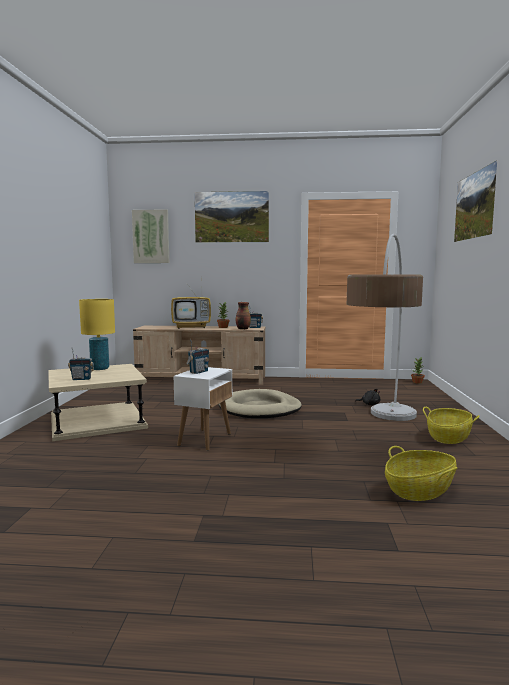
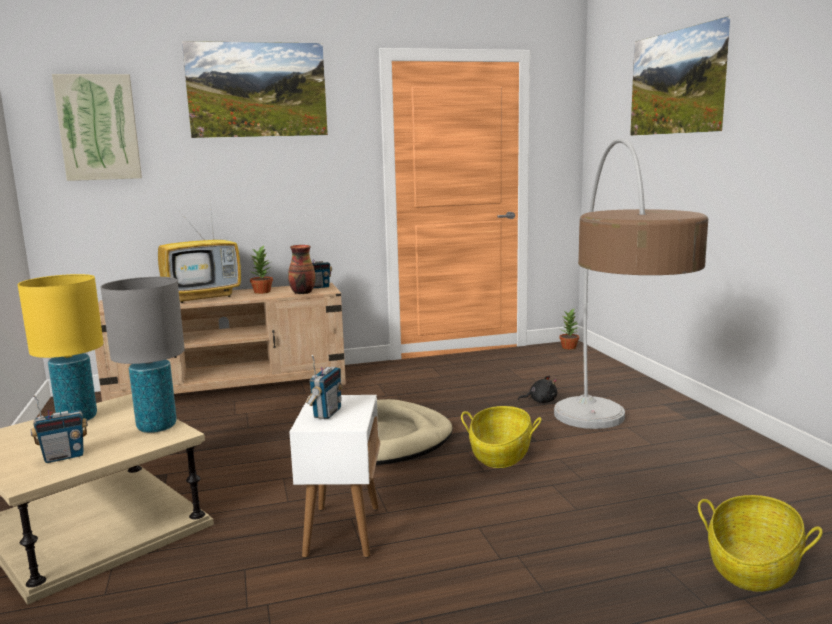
camera: 20 degrees left, 5 degrees up
(129, 374) = (157, 427): none -> grey table lamp
(448, 437) = (697, 448): basket -> basket (500, 454)

